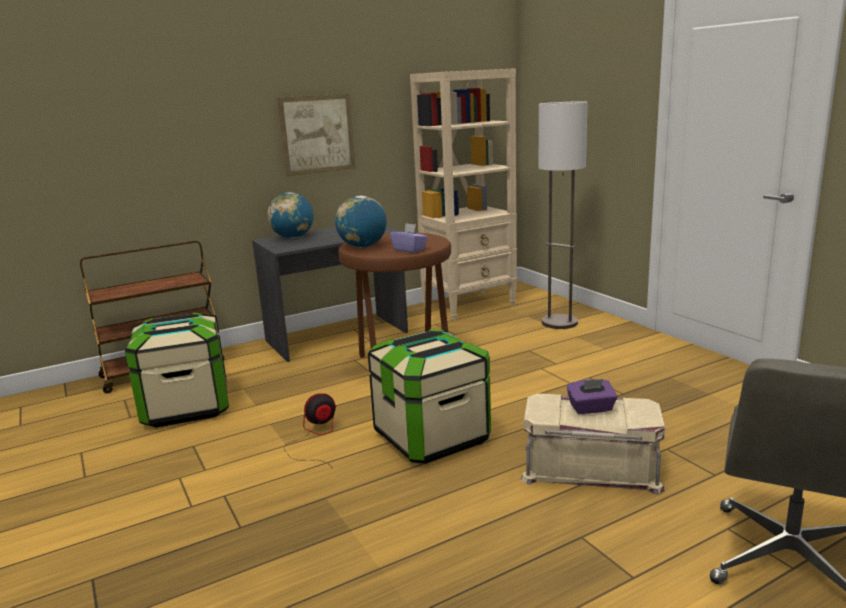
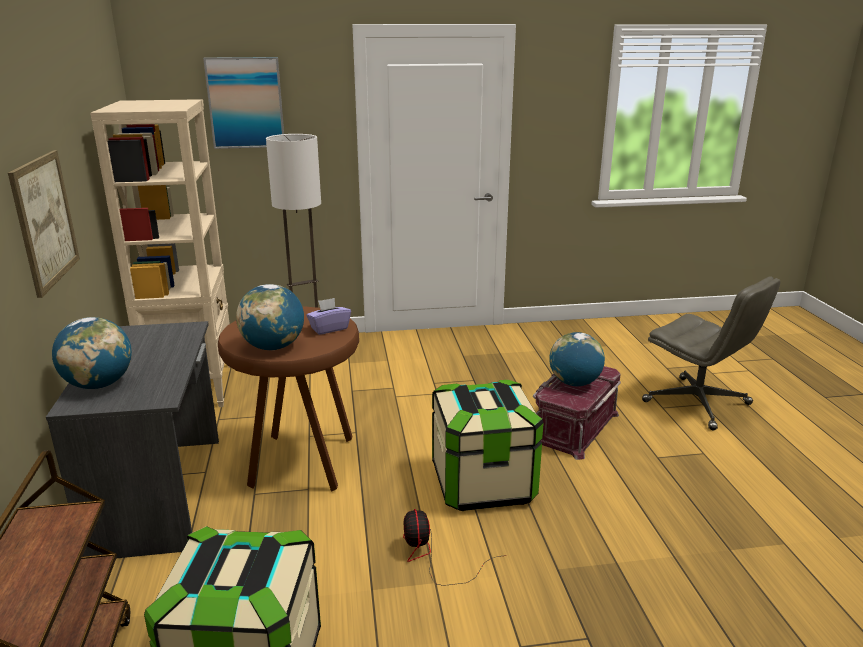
camera: 70 degrees left, 5 degrees up
(581, 75) = (245, 103): none -> picture
(590, 467) = (574, 427): beige storage box -> red storage box
(591, 408) = (574, 383): purple tissue box -> globe

